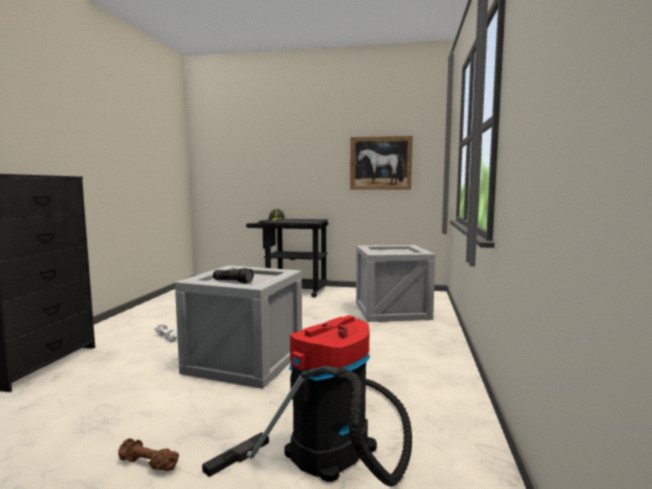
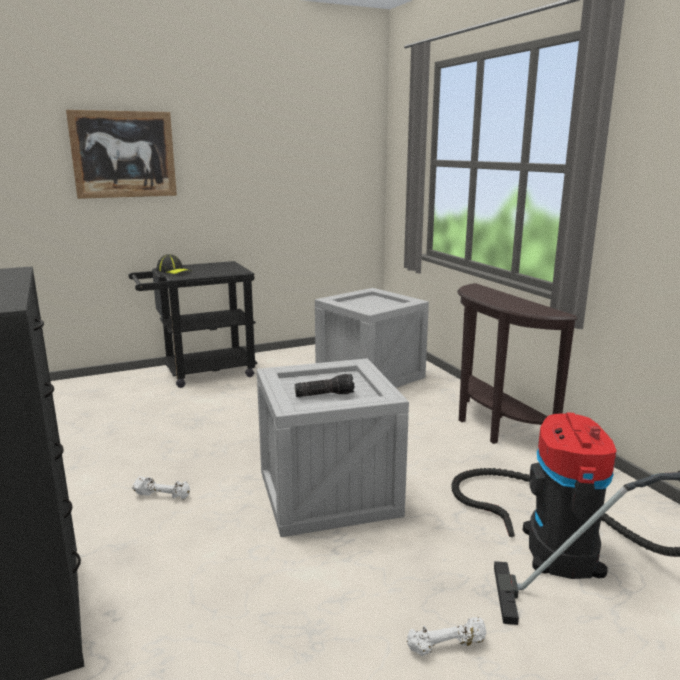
camera: 35 degrees left, 10 degrees up
(147, 465) = (446, 646): brown dumbbell -> white dumbbell
(380, 163) = (302, 176): picture -> picture (123, 154)
(429, 360) = (492, 428): none -> brown console table

